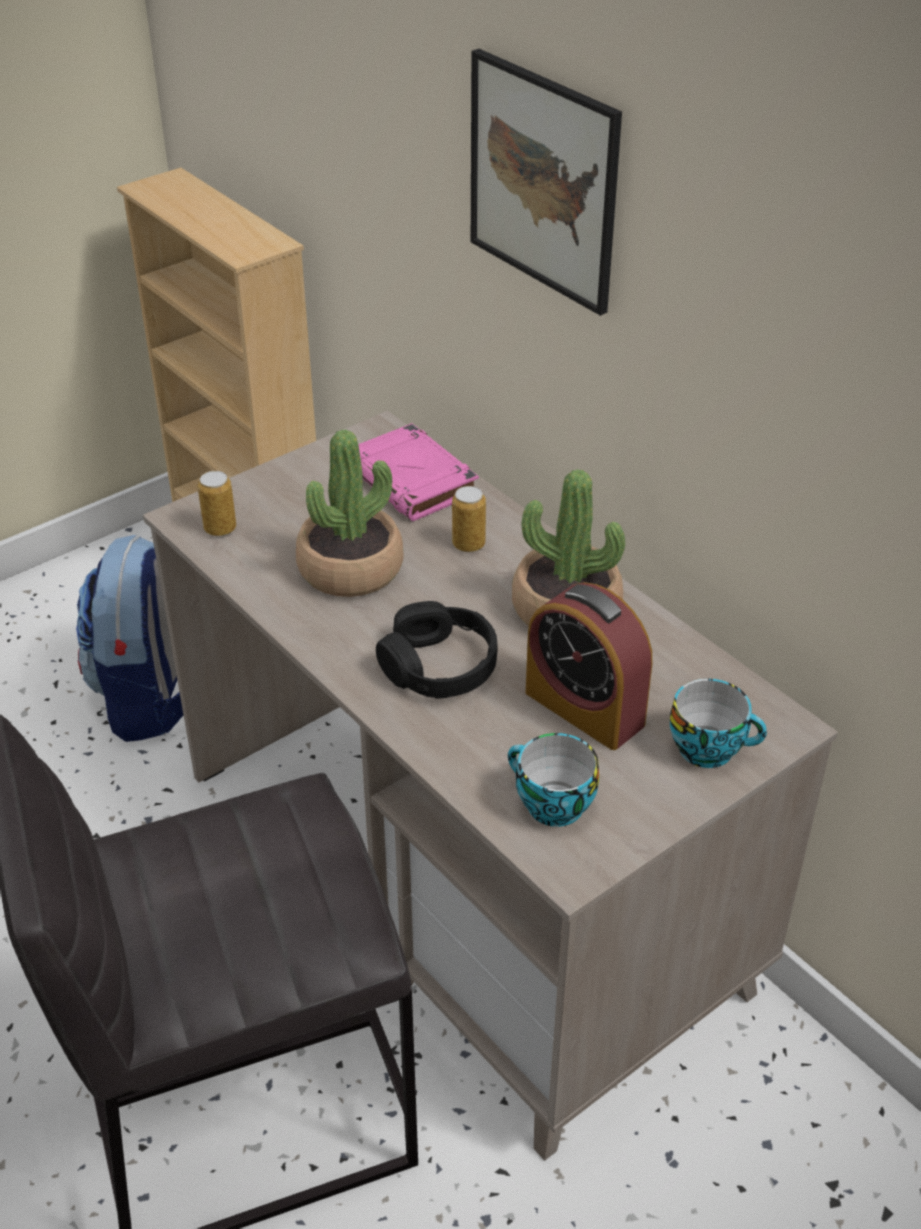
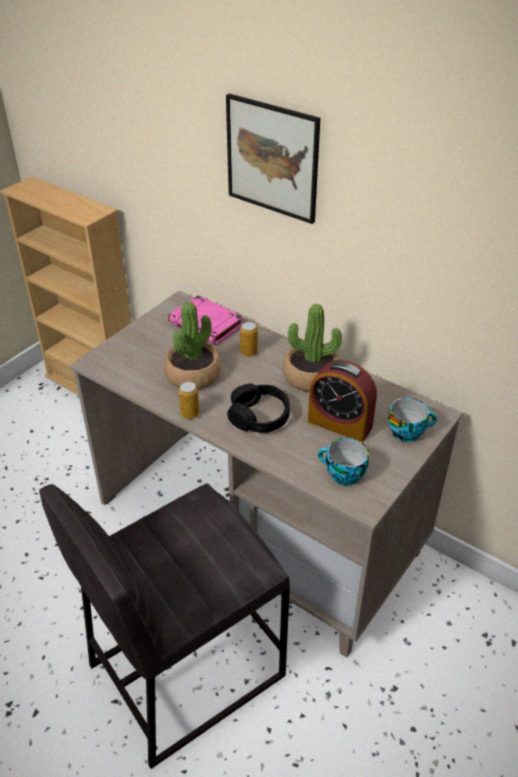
camera: 15 degrees left, 0 degrees up
(152, 698) = (63, 465): backpack -> none
(220, 529) = (115, 365): can -> can (190, 414)

